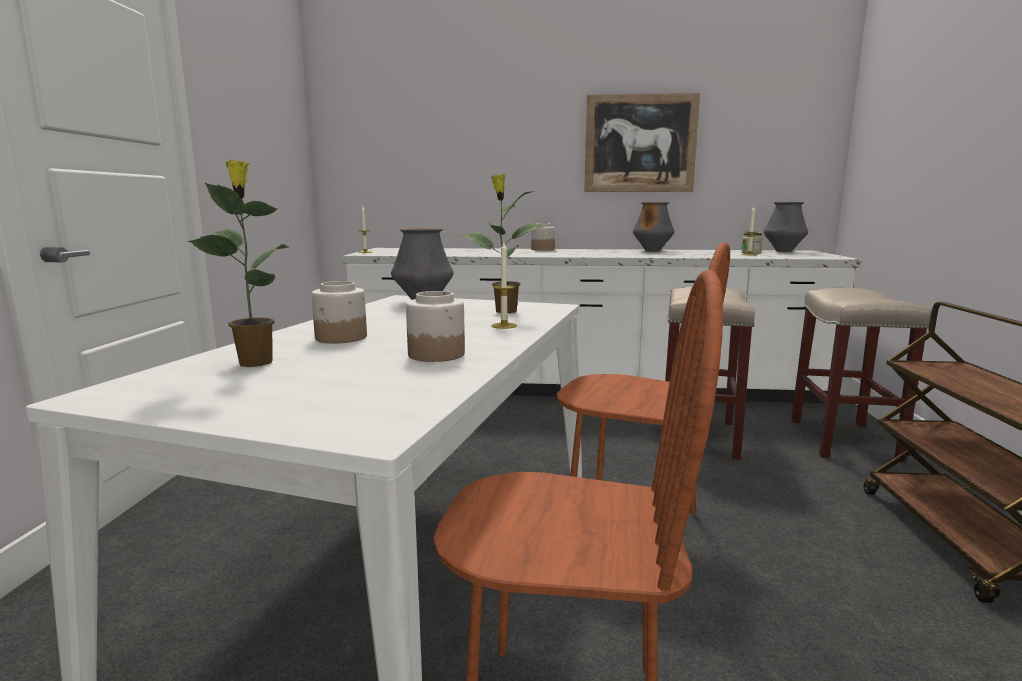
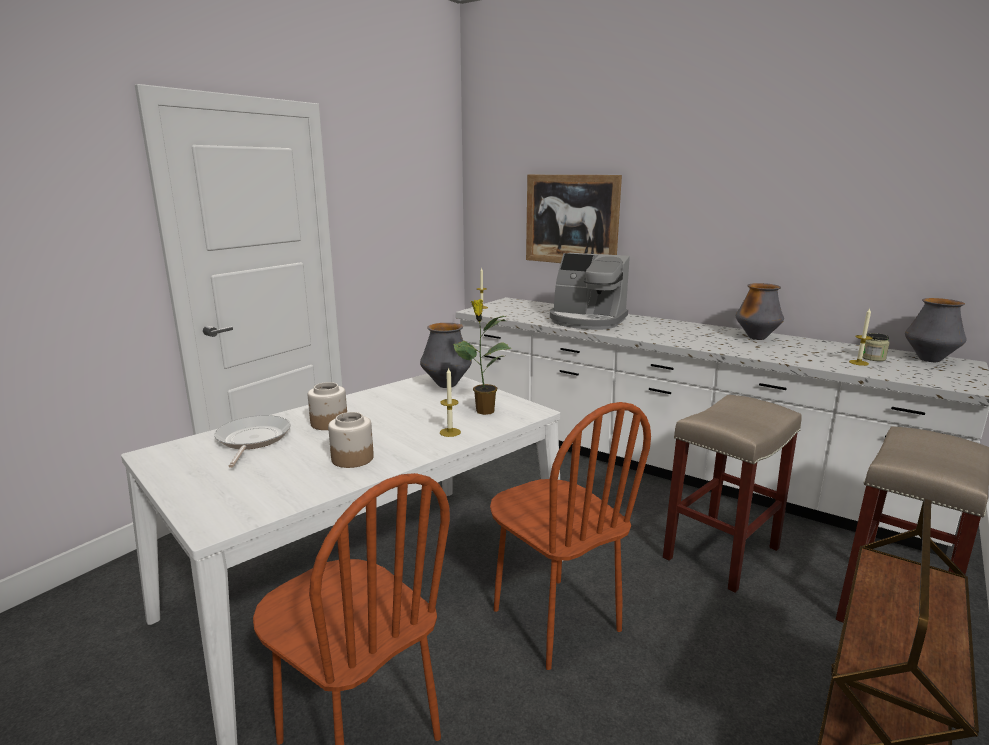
camera: 30 degrees right, 5 degrees up
(256, 362) = (252, 440): potted plant -> frying pan
(493, 252) = (587, 321): none -> coffee machine
(542, 249) = (645, 319): jar -> none
(640, 144) = (765, 216): picture -> picture (571, 220)

